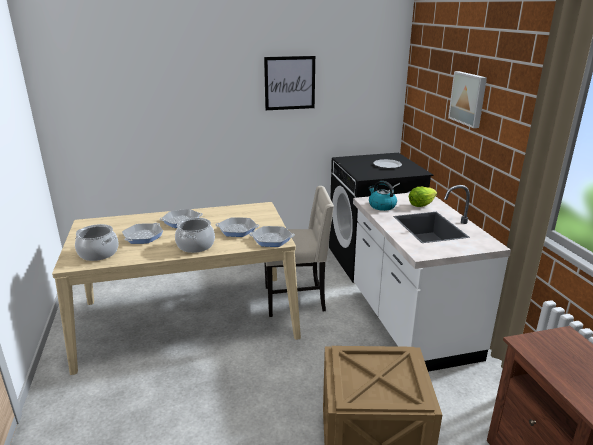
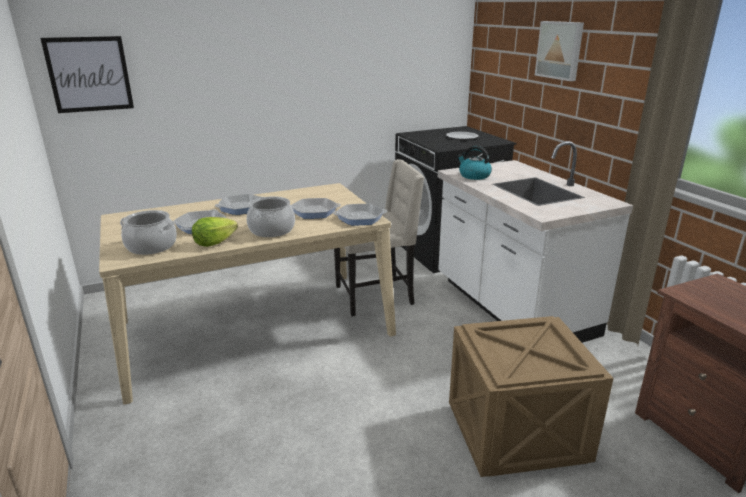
camera: 10 degrees left, 0 degrees up
(289, 83) = (346, 45): picture -> picture (89, 74)
(421, 205) = (515, 172): lettuce -> lettuce (214, 243)

